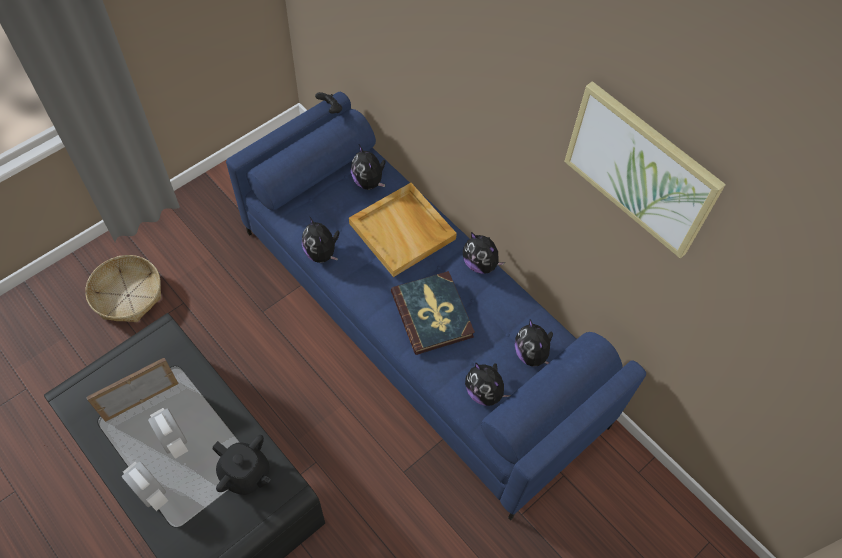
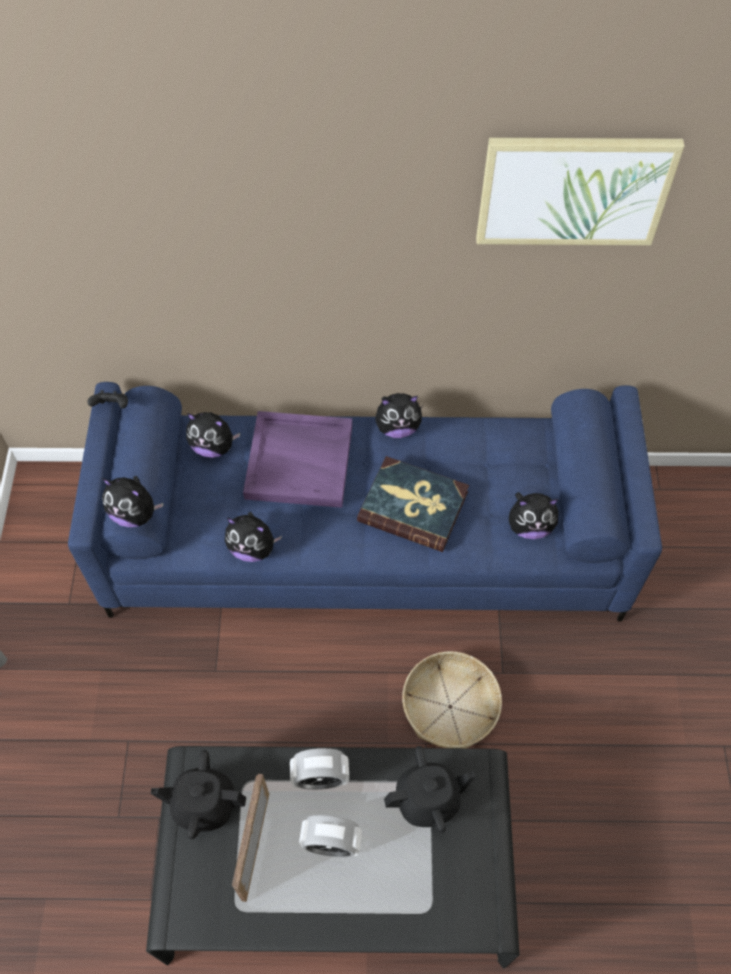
camera: 45 degrees left, 0 degrees up
(128, 295) = (60, 792): basket -> basket (449, 706)
(146, 355) = (203, 804): none -> black teapot
(151, 492) = (371, 908): alarm clock -> alarm clock (320, 778)
(403, 231) = (300, 461): beige tray -> purple tray
(531, 354) = (525, 461): plush toy -> plush toy (135, 514)

